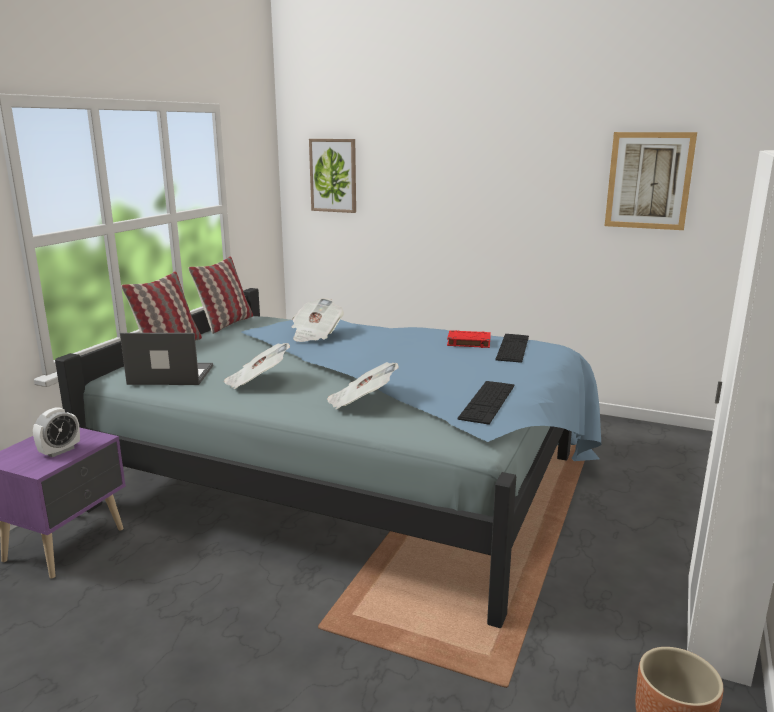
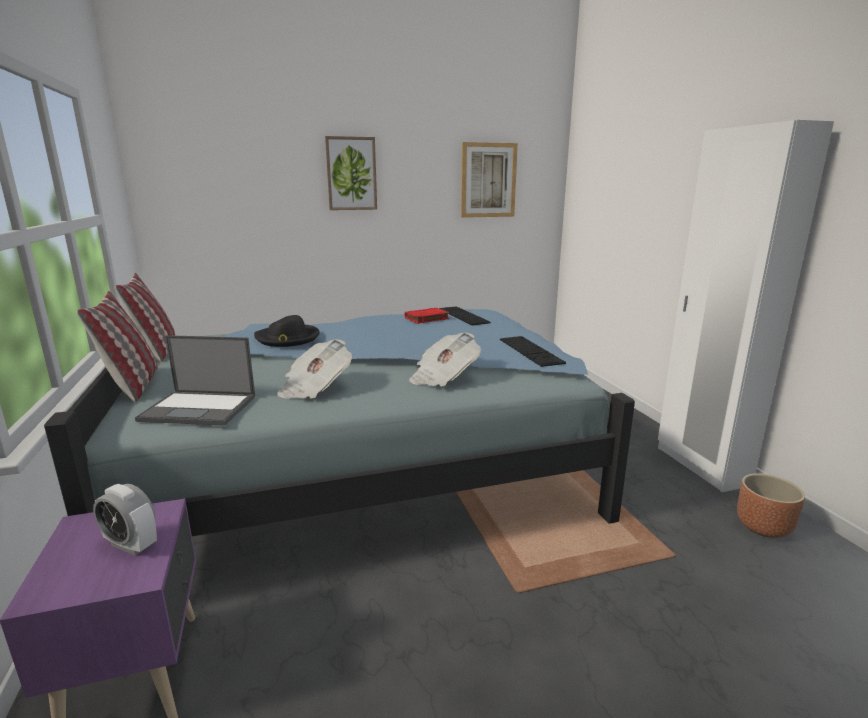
camera: 40 degrees left, 0 degrees up
(60, 451) = (131, 545): alarm clock -> alarm clock turned 120 degrees clockwise
(170, 375) = (200, 408): laptop -> laptop turned 135 degrees counterclockwise
(315, 335) = (287, 338): newspaper -> black hat
(333, 175) = (199, 184): picture -> picture (351, 174)

